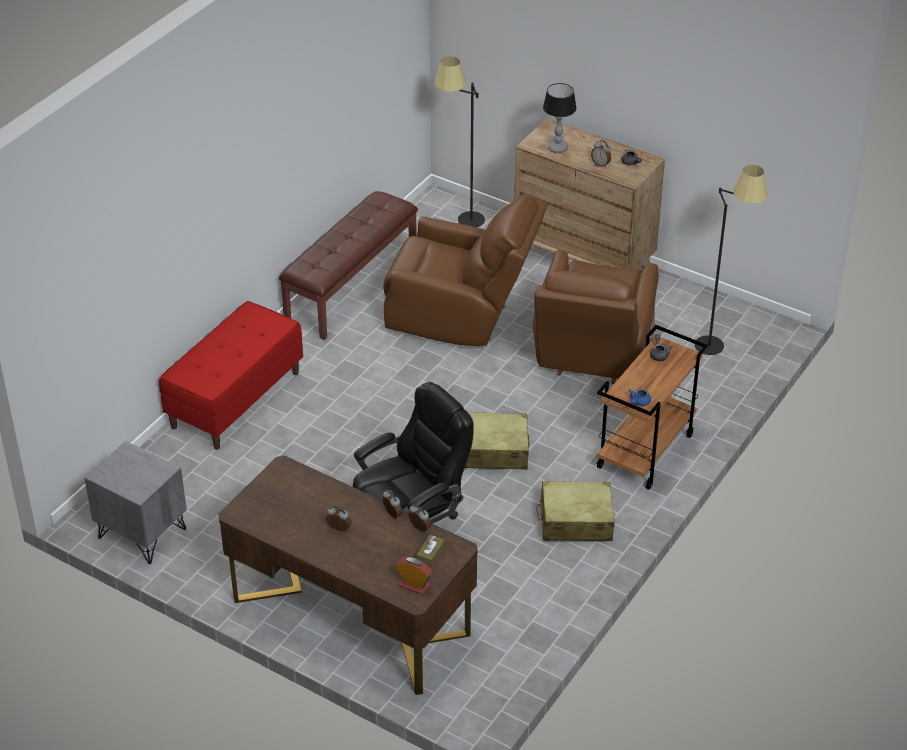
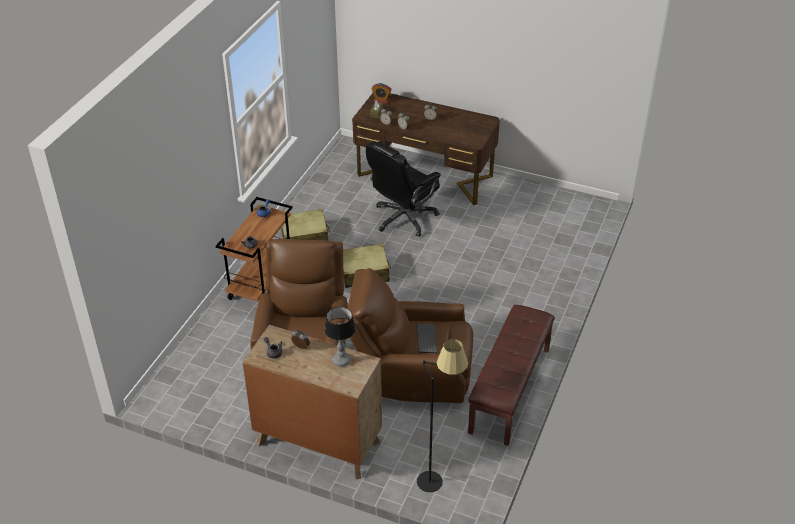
camera: 170 degrees right, 0 degrees up
(141, 534) = (562, 200): grey nightstand -> none
(235, 399) = (552, 286): red bench -> none
(445, 266) = (425, 338): none -> keyboard
(720, 341) = (201, 378): black floor lamp -> none

